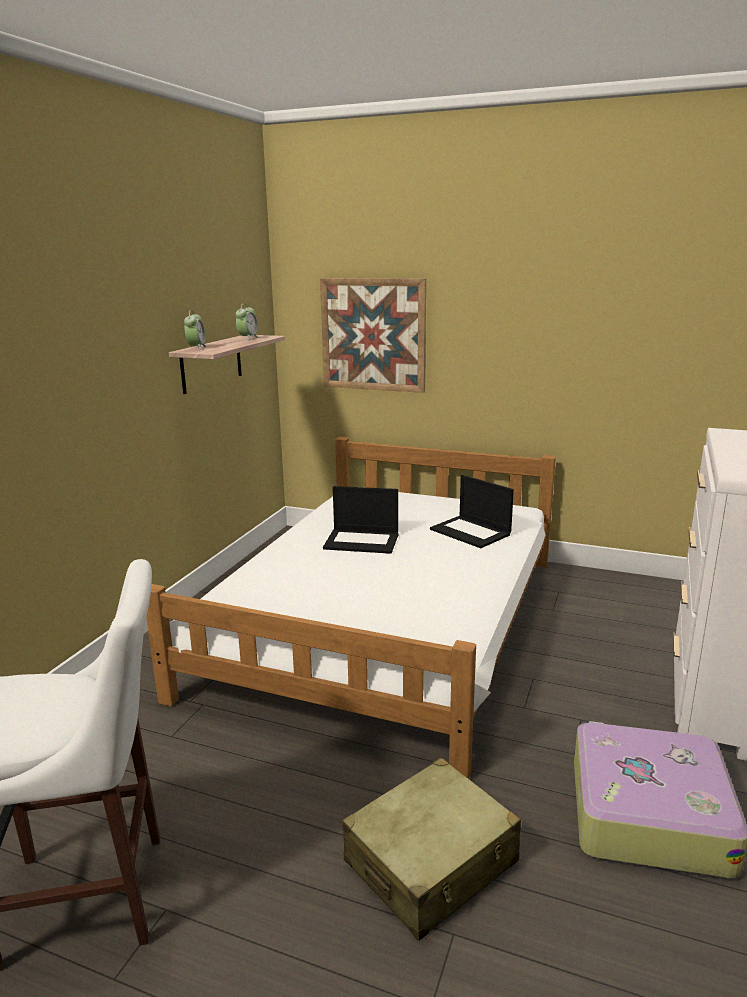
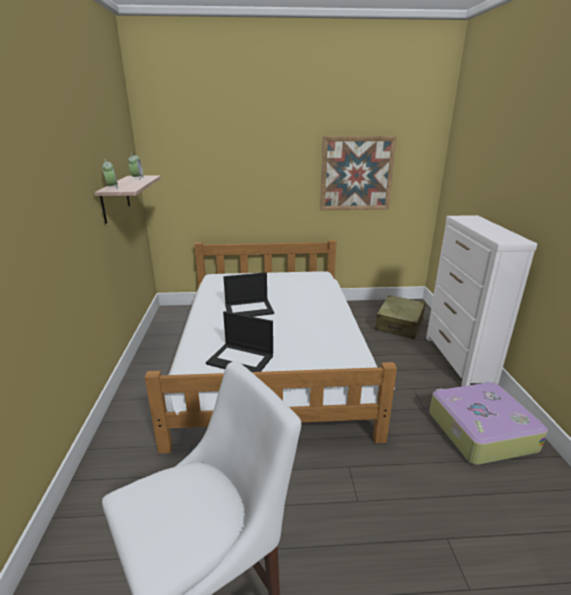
camera: 25 degrees left, 5 degrees up
(373, 335) = (215, 172): picture -> picture (356, 174)
(431, 863) = (405, 500): beige suitcase -> beige suitcase (399, 324)
(471, 532) = (307, 292): laptop -> laptop (241, 359)

